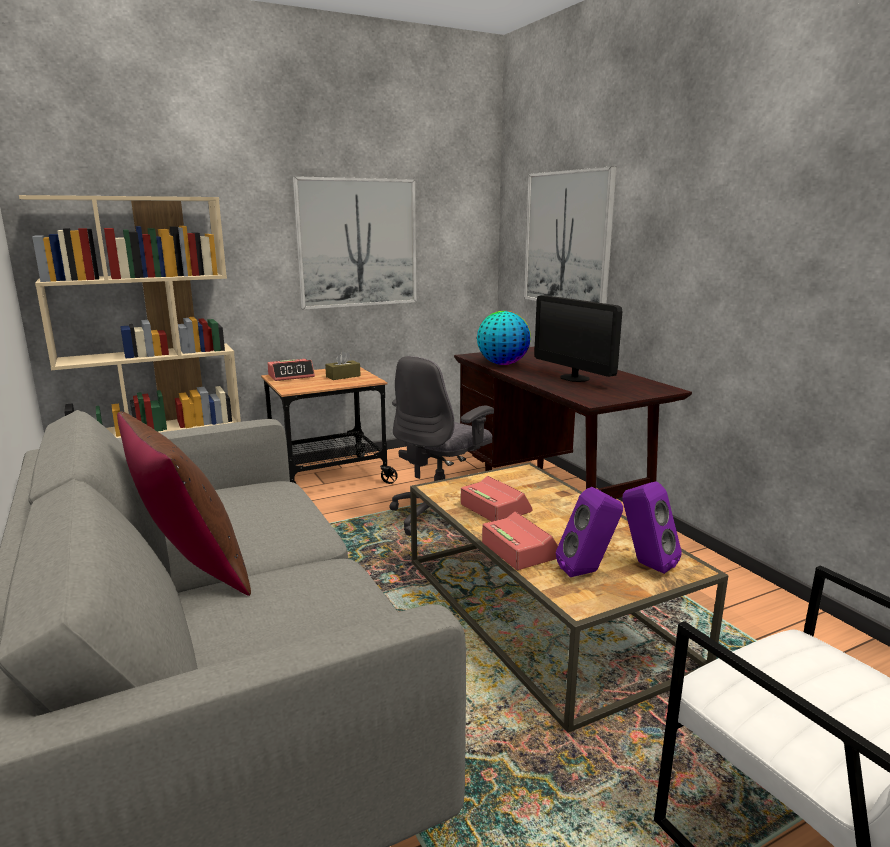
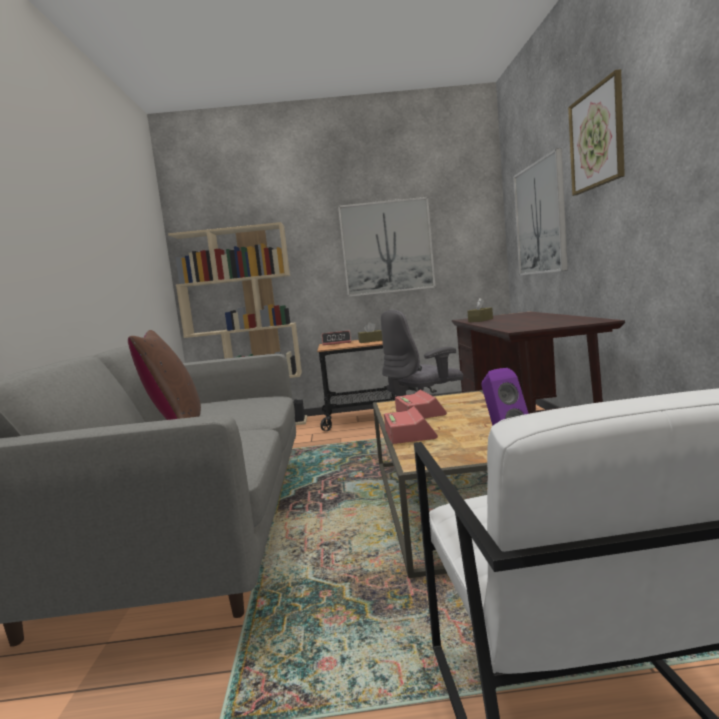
camera: 25 degrees right, 10 degrees down
(502, 364) = (480, 320): globe -> brown tissue box
(574, 378) = (527, 321): monitor -> none
(588, 572) = (449, 447): purple speaker -> none
(676, 176) = (597, 138): none -> picture

